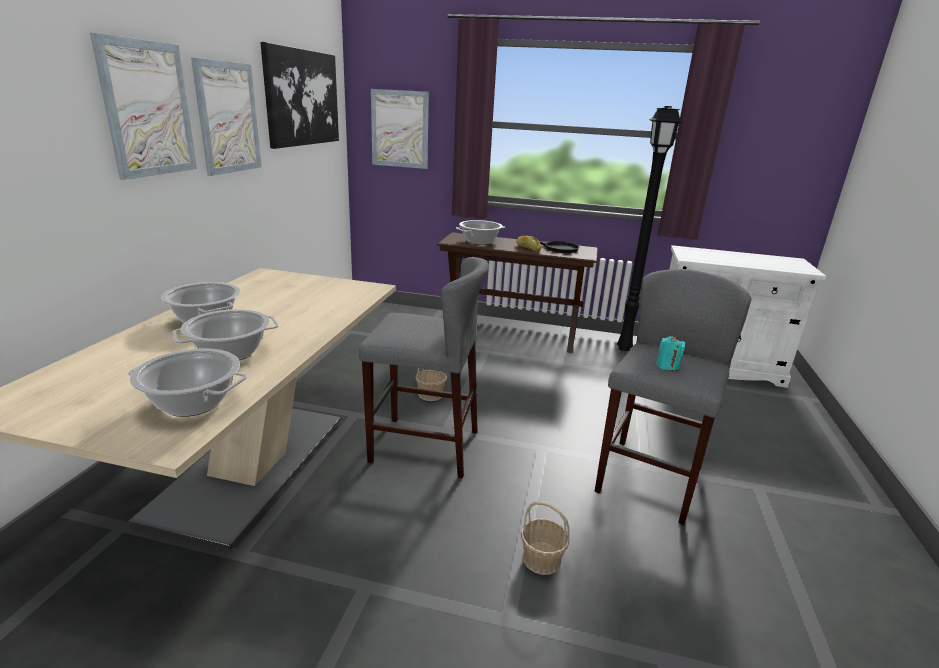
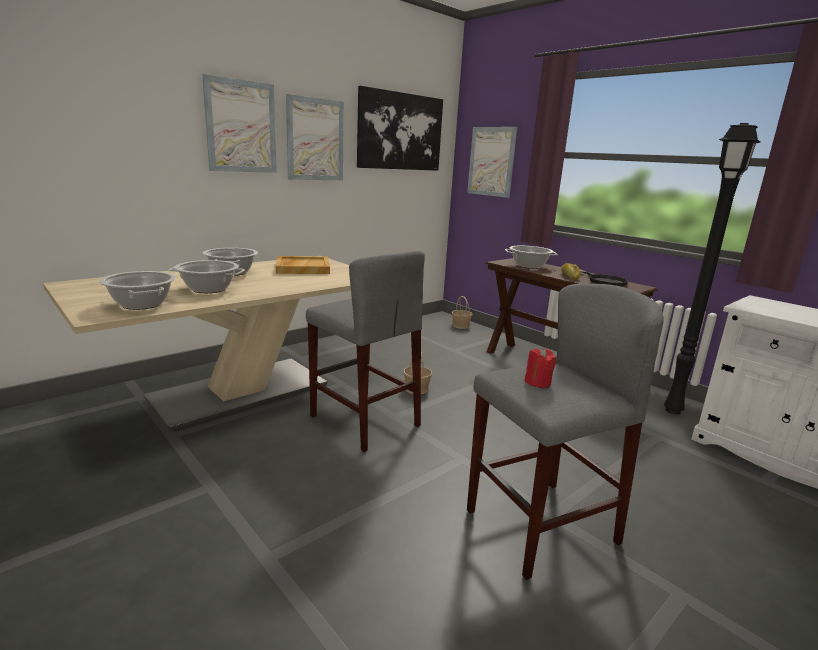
camera: 35 degrees right, 5 degrees down
(276, 291) = (302, 268): none -> beige tray
(542, 559) = (349, 534): basket -> basket (460, 326)
(667, 366) = (537, 382): turquoise candle -> red candle

